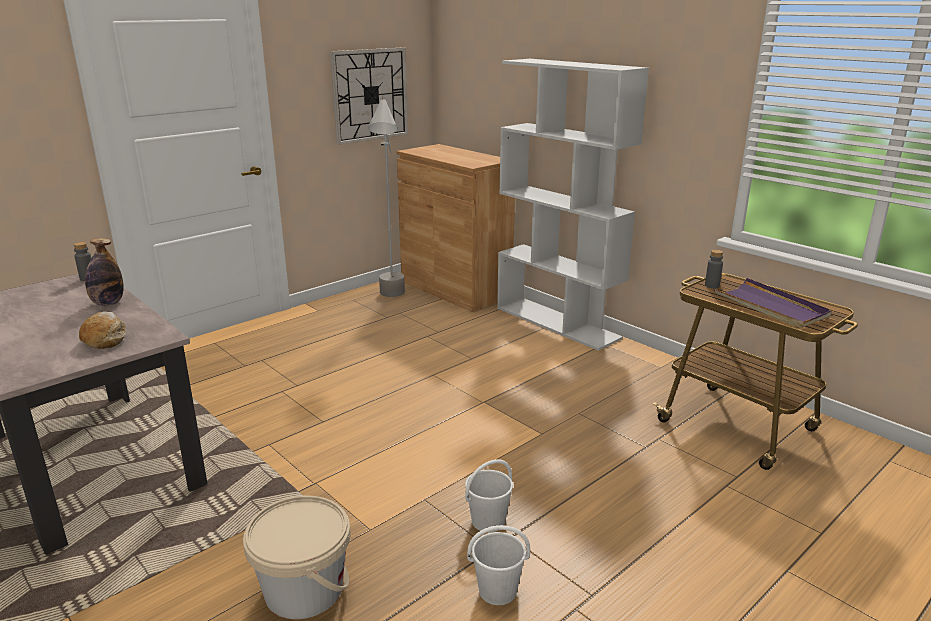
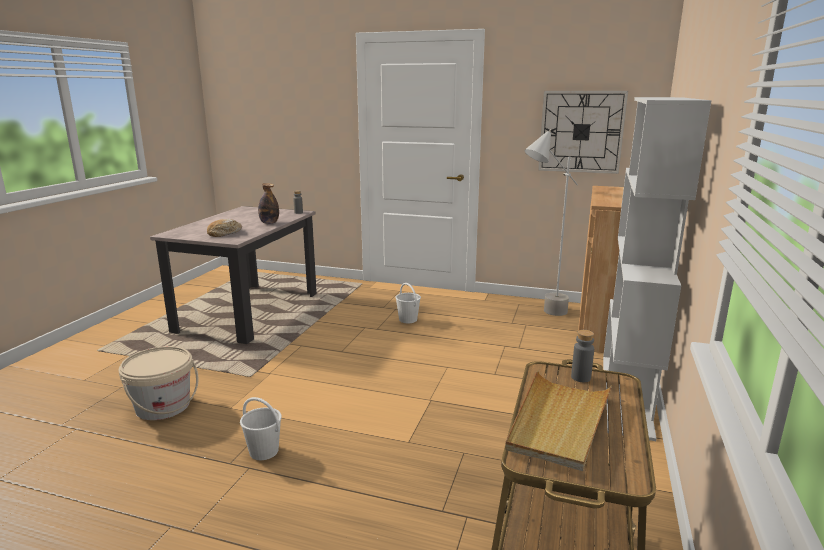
camera: 60 degrees right, 5 degrees down
(497, 591) = (182, 479): white bucket -> white bucket (407, 319)
(770, 307) = (558, 422): purple tray -> beige tray

